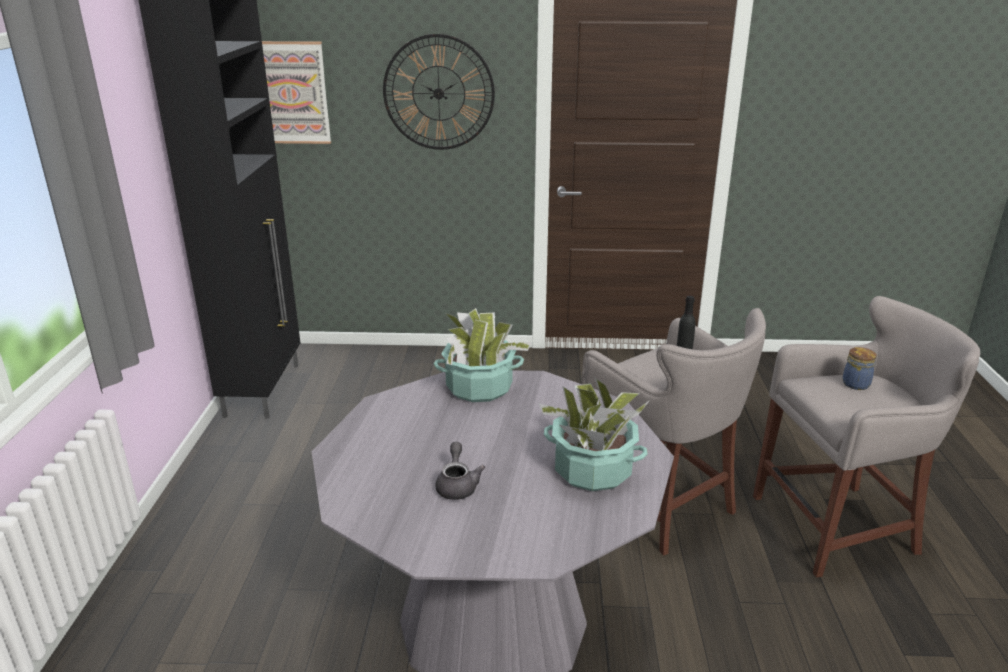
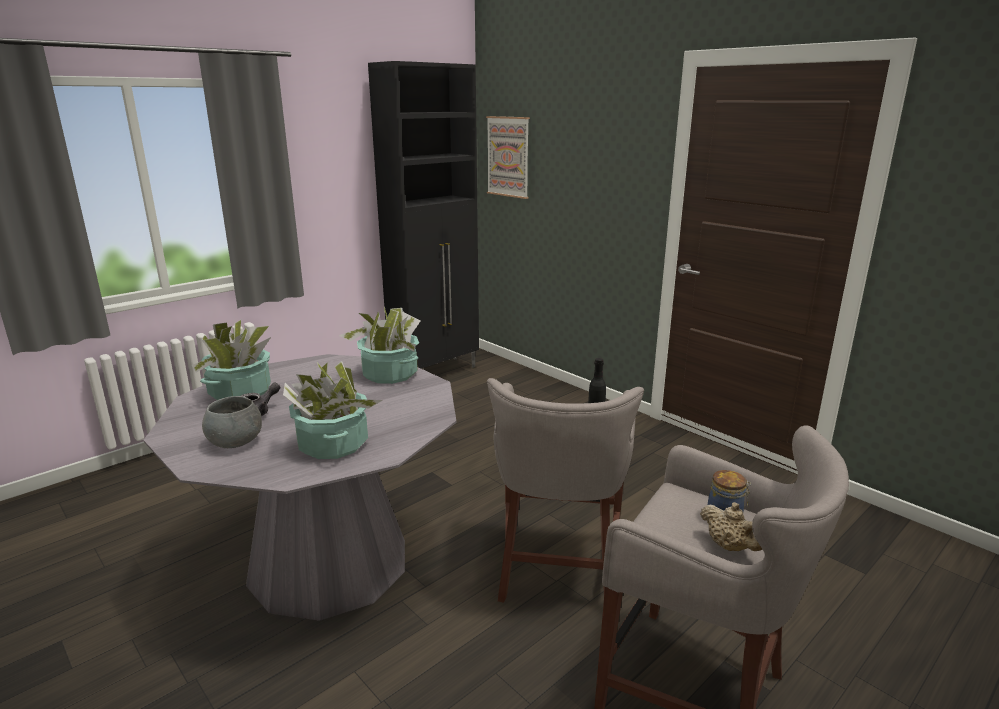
camera: 45 degrees right, 5 degrees down
(383, 478) = (240, 392): none -> potted plant
(438, 93) = (599, 164): wall clock -> none
(512, 519) = (236, 442): none -> grey bowl
(890, 400) = (729, 547): none -> beige teapot

